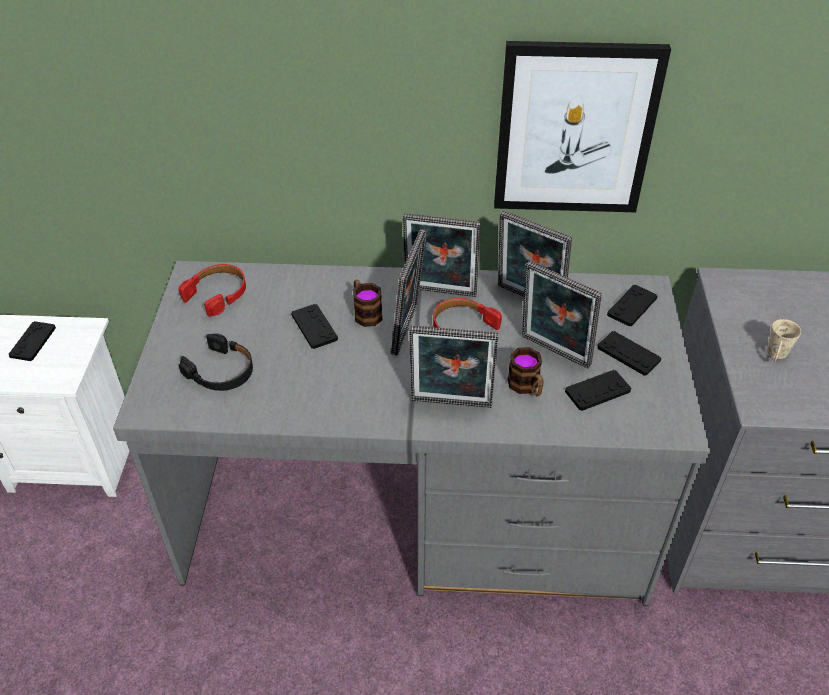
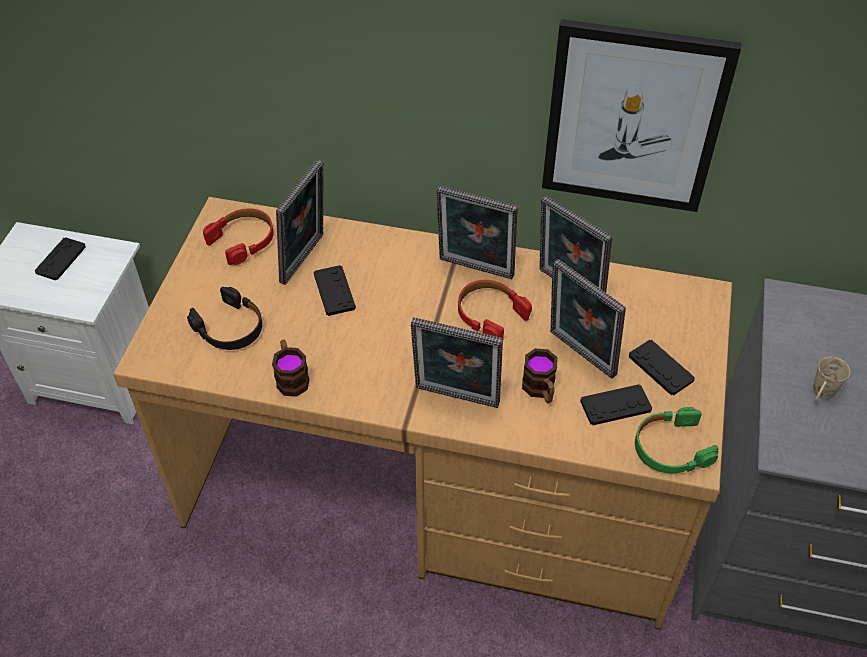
camera: 10 degrees right, 5 degrees up
(365, 313) = (391, 282): mug -> mug (291, 377)
(409, 330) = (432, 308): picture frame -> picture frame (306, 260)
(416, 514) = (434, 490): grey desk -> brown desk
(632, 306) = (680, 313): black game controller -> none
(657, 420) = (671, 448): none -> green headphones

